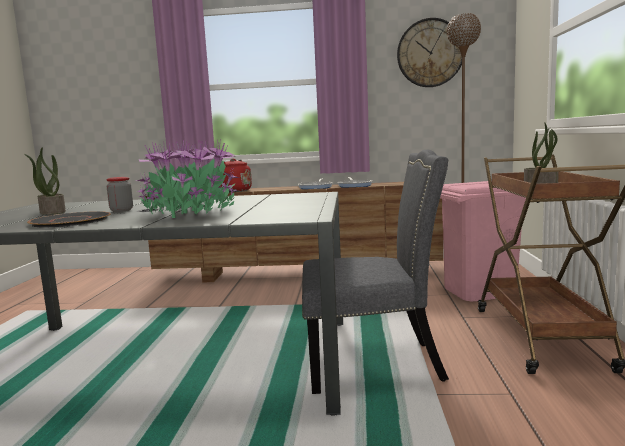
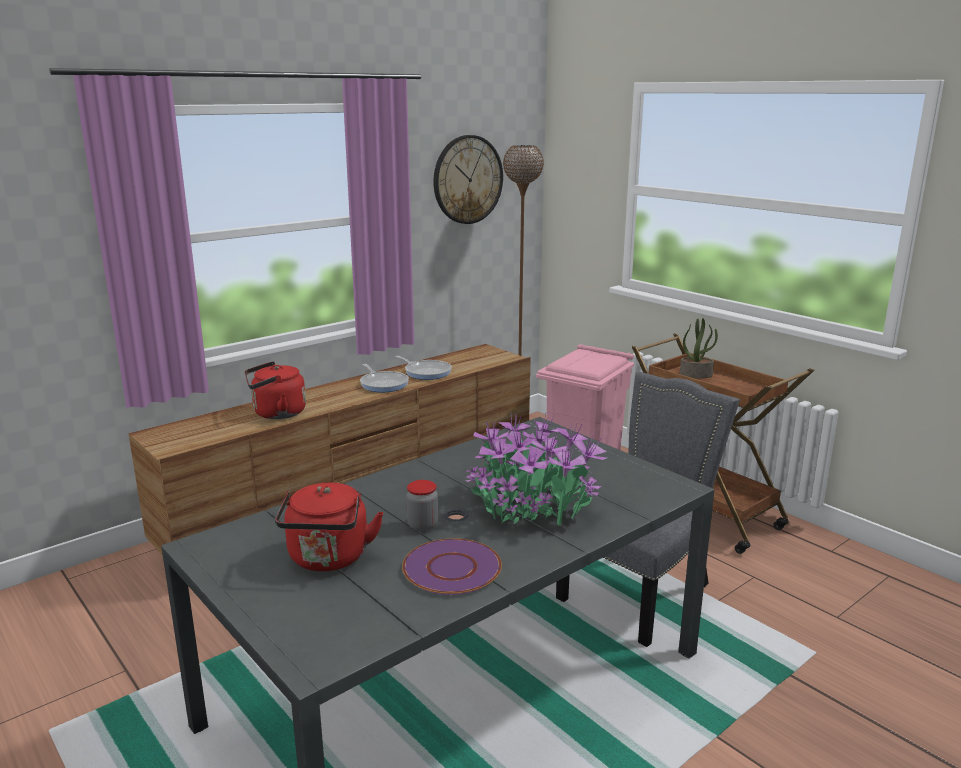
camera: 45 degrees left, 10 degrees up
(52, 212) = (328, 559): potted plant -> red kettle
(71, 221) = (451, 568): black plate -> purple plate

